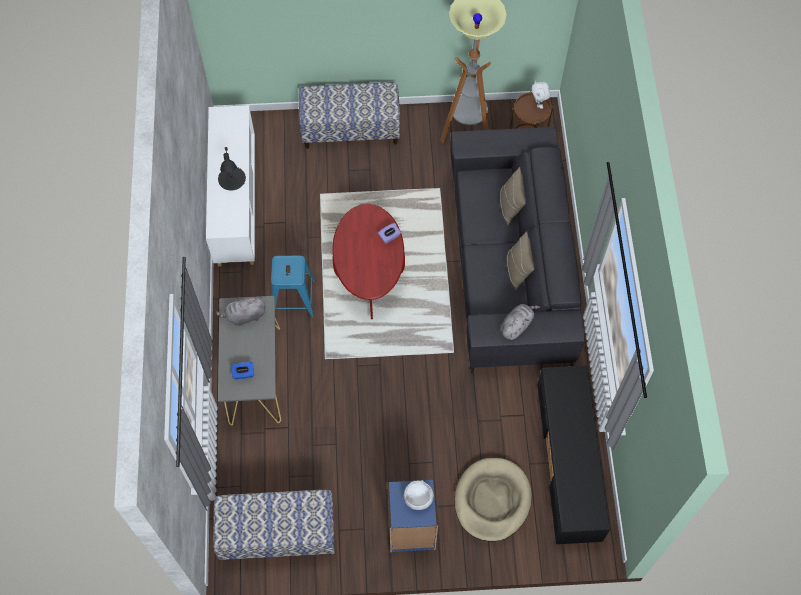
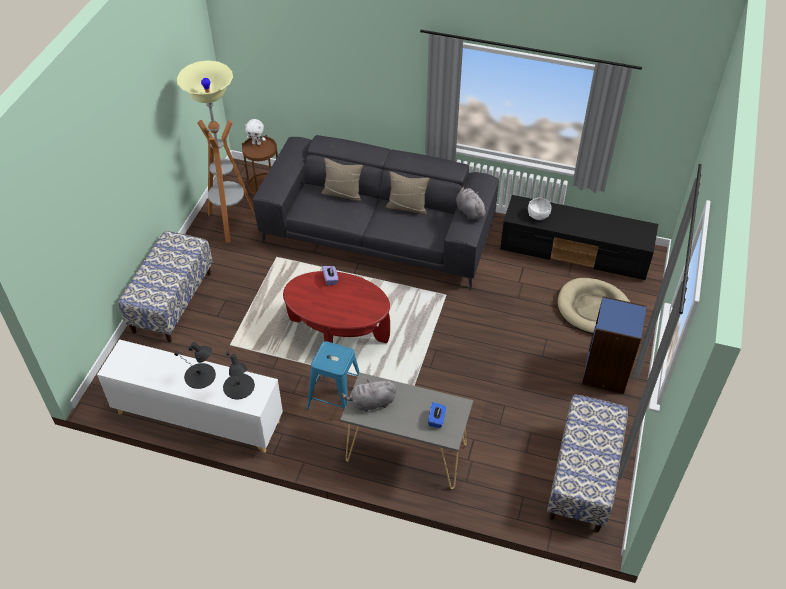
camera: 70 degrees left, 15 degrees down
(230, 211) = (238, 387): none -> black table lamp
(244, 316) = (371, 403): grey plush toy -> grey plush toy turned 75 degrees clockwise
(418, 499) = (618, 312): white bowl -> white bowl (538, 215)

